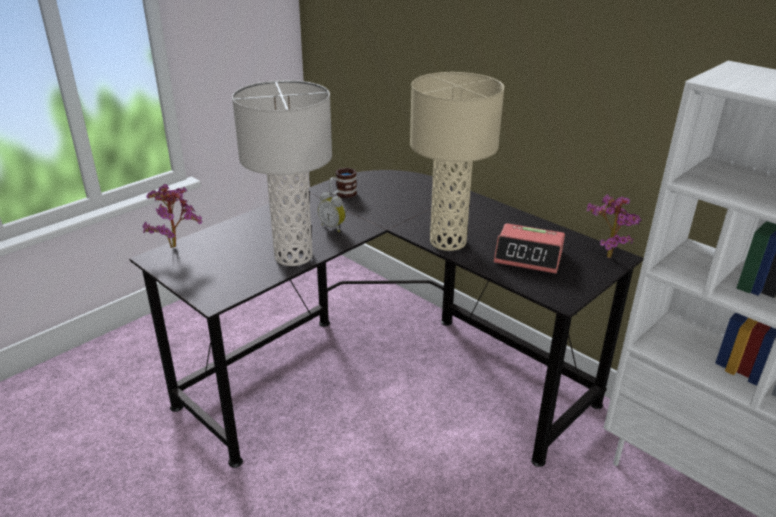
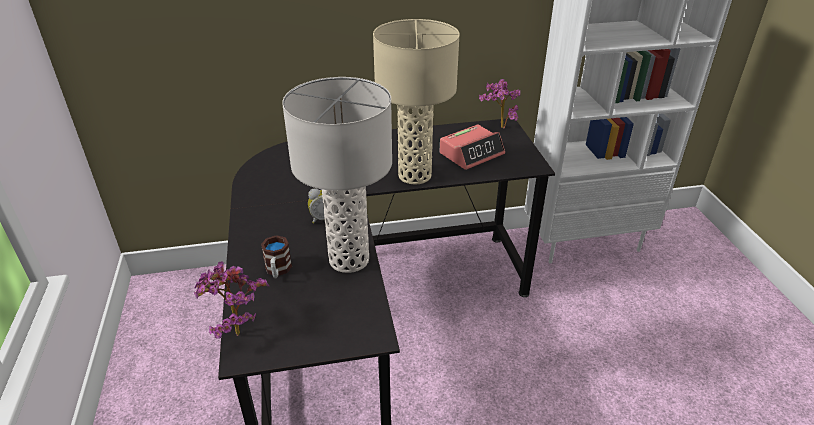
camera: 55 degrees left, 5 degrees up
(342, 194) = (272, 191): mug -> mug (278, 271)

